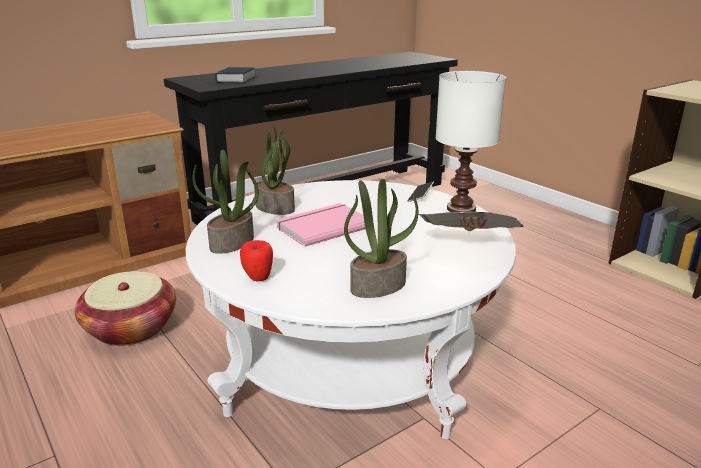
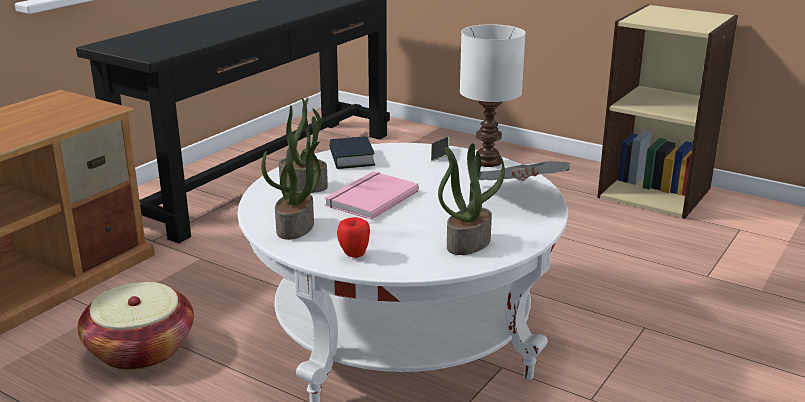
camera: 20 degrees left, 0 degrees up
(236, 80) = (173, 42): book -> book (351, 158)

